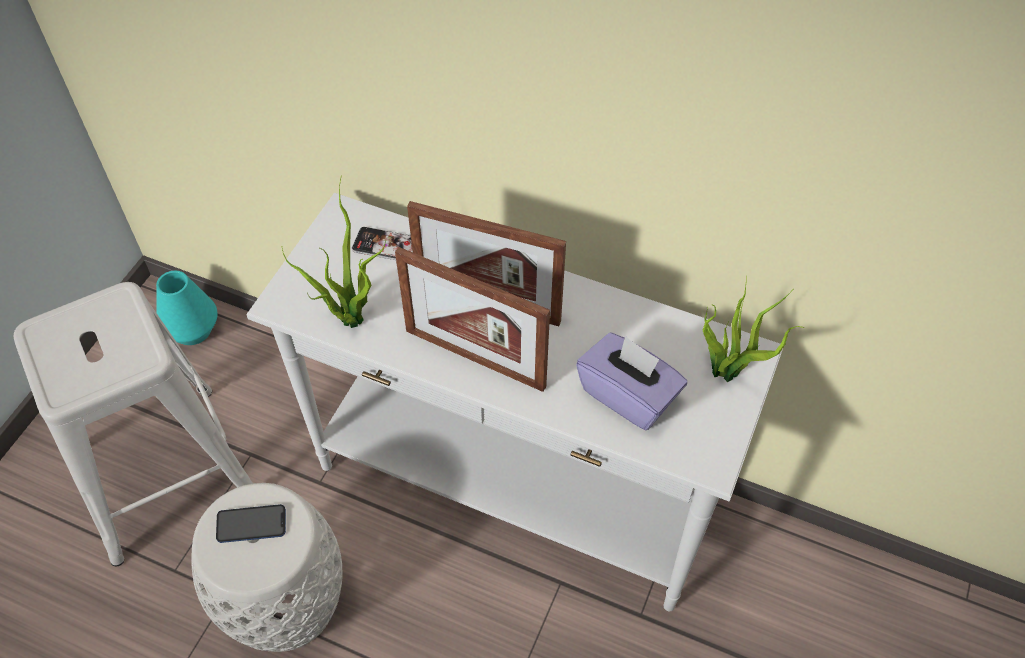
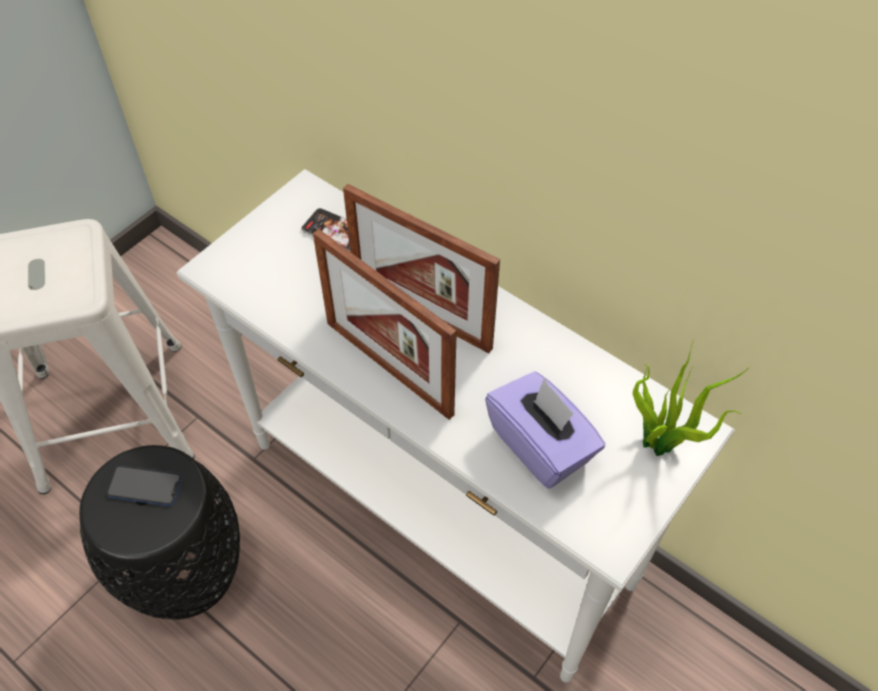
camera: 15 degrees right, 0 degrees up
(192, 330) = (182, 285): turquoise vase -> none
(285, 602) = (184, 569): white stool -> black stool
(348, 315) = (275, 295): potted plant -> none

